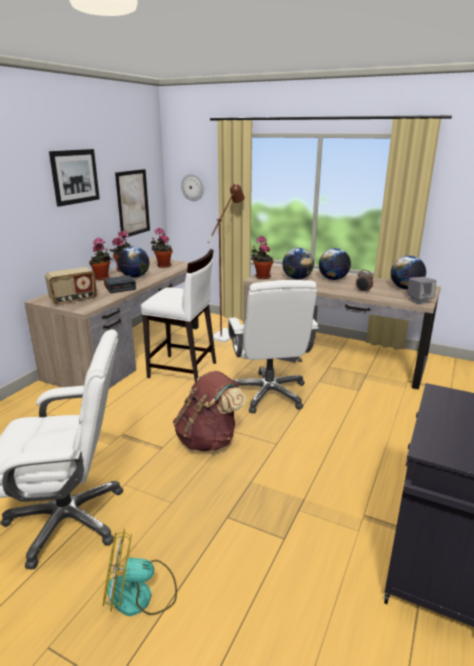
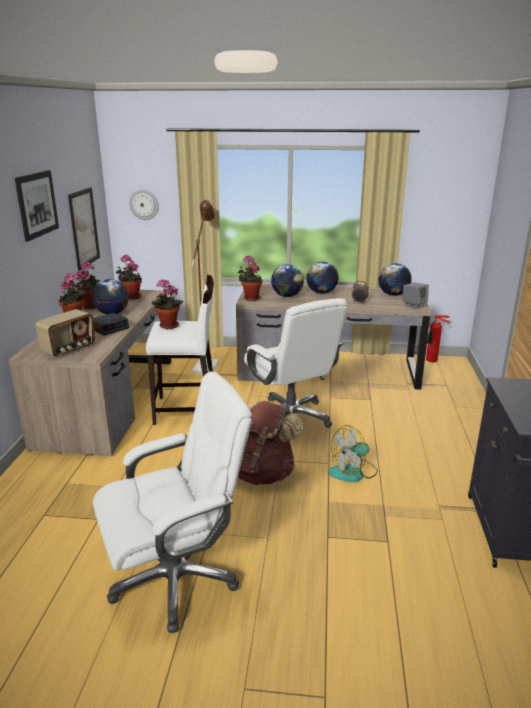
camera: 20 degrees left, 0 degrees up
(140, 595) = (296, 621): fan -> fan (353, 472)
(169, 292) = (167, 326): none -> potted plant
(449, 363) = (432, 360): none -> fire extinguisher

